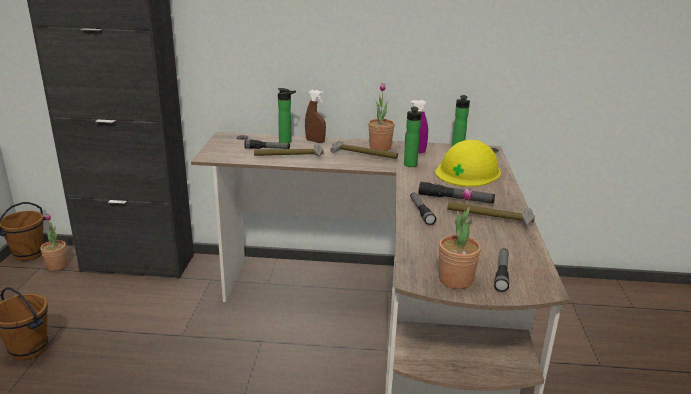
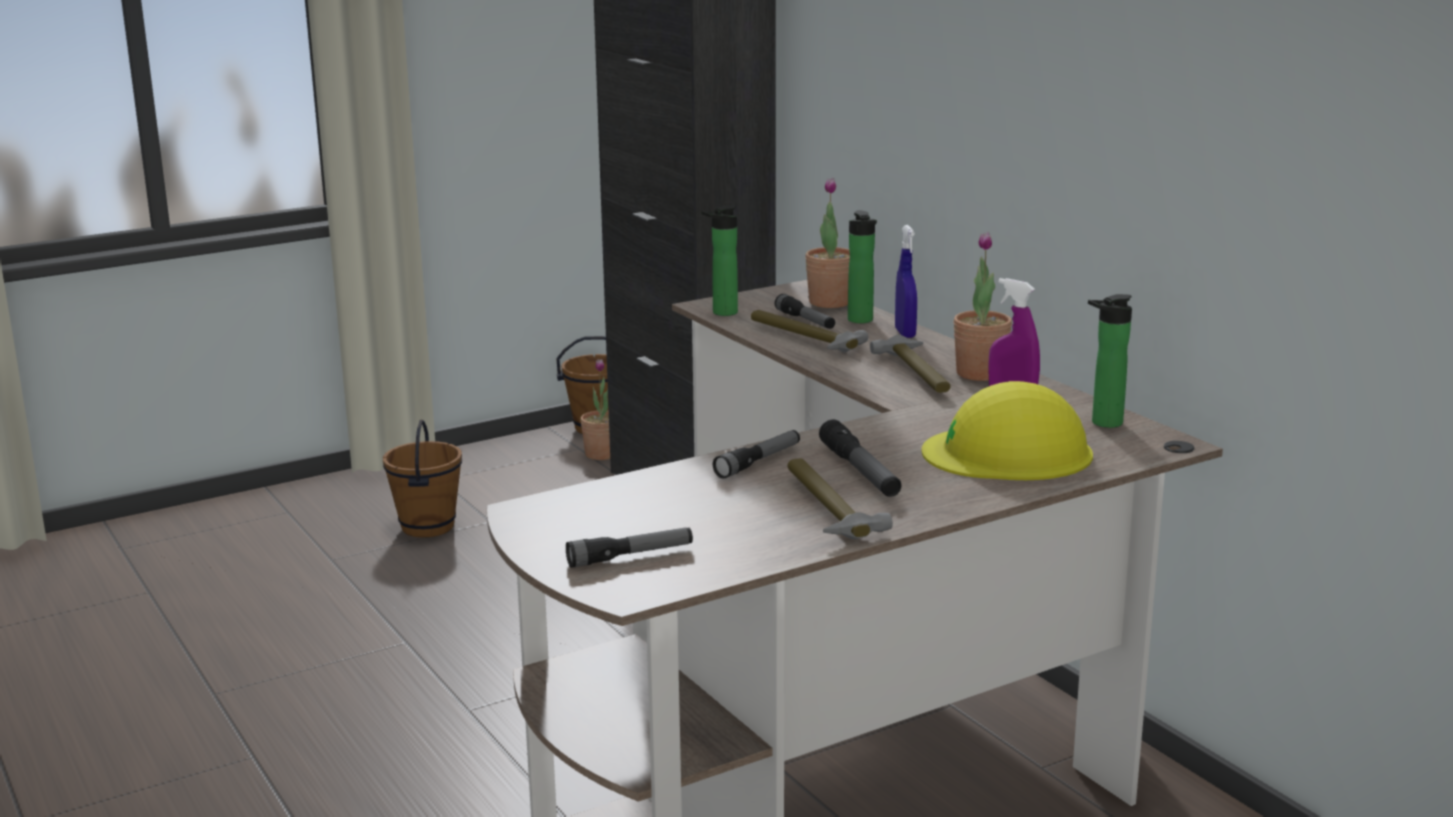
camera: 55 degrees right, 5 degrees down
(315, 141) = (905, 333): brown spray bottle -> blue spray bottle
(410, 165) = (942, 411): bottle -> bottle (721, 313)
(455, 280) = (562, 532): potted plant -> potted plant (830, 302)

